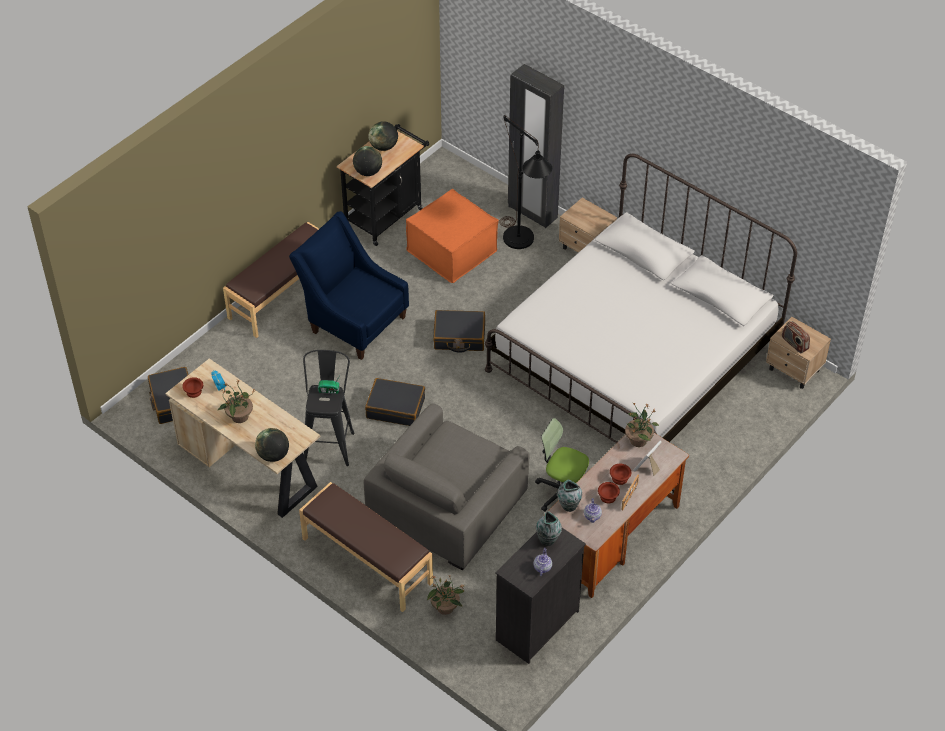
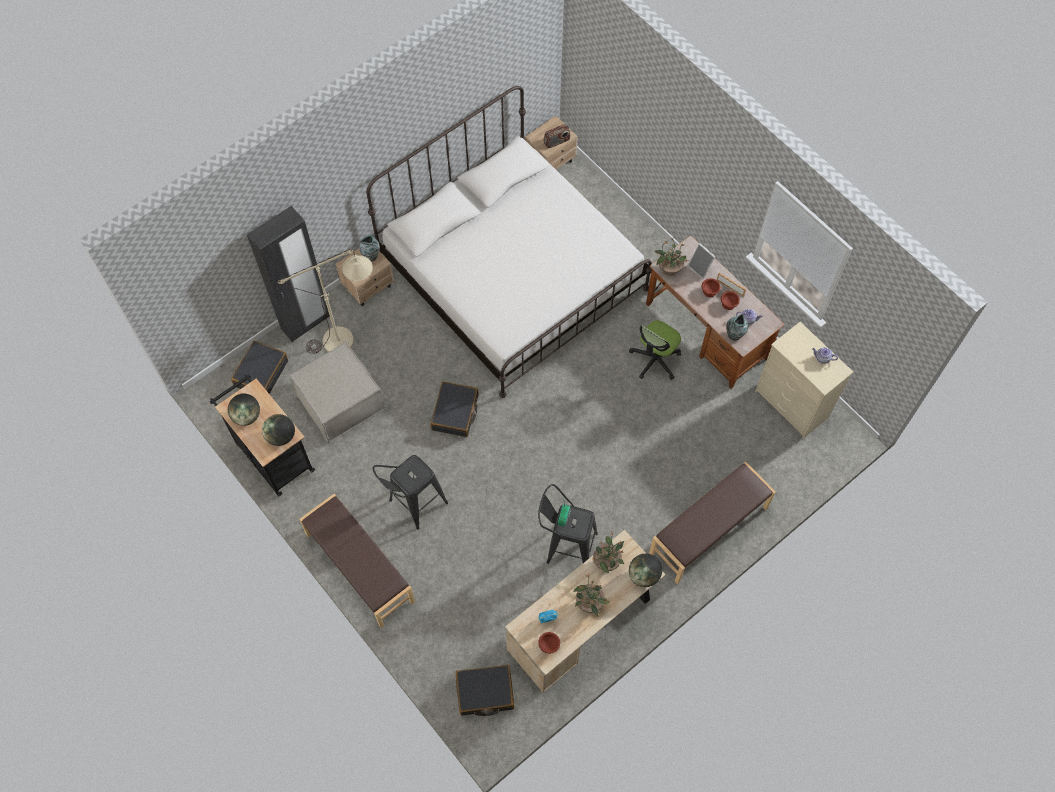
camera: 80 degrees left, 15 degrees up
(353, 321) = (413, 505): blue armchair -> black stool
(395, 408) = (533, 481): black suitcase -> black suitcase (261, 373)
(445, 607) = (766, 472): potted plant -> potted plant (607, 561)
(447, 504) = (654, 454): grey armchair -> none
(452, 251) = (340, 402): orange ottoman -> beige ottoman
(522, 244) = (347, 339): black floor lamp -> beige floor lamp
(536, 626) = (791, 405): black dresser -> beige dresser
(548, 540) = (794, 349): vase -> vase (371, 256)

